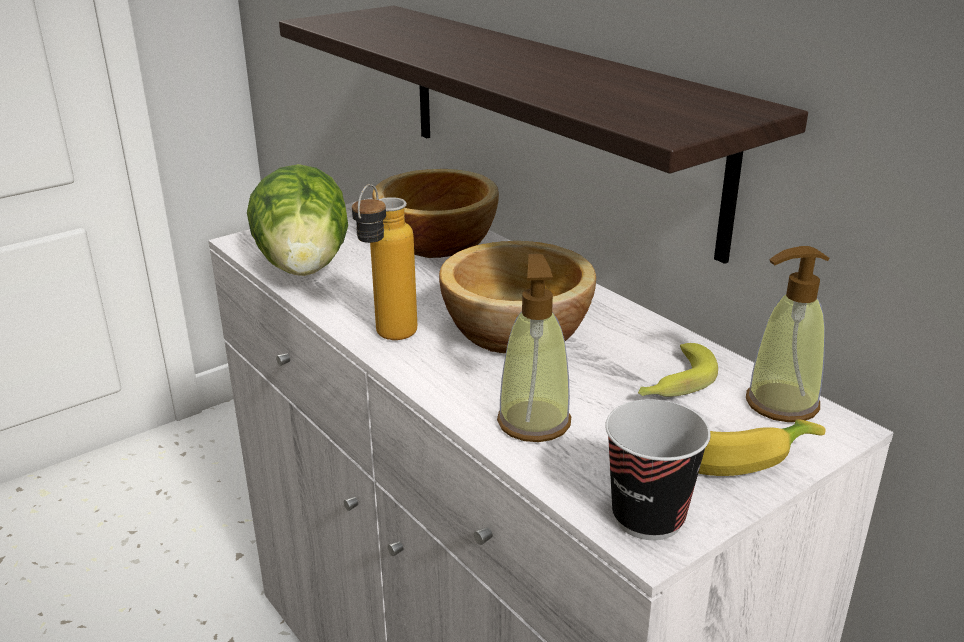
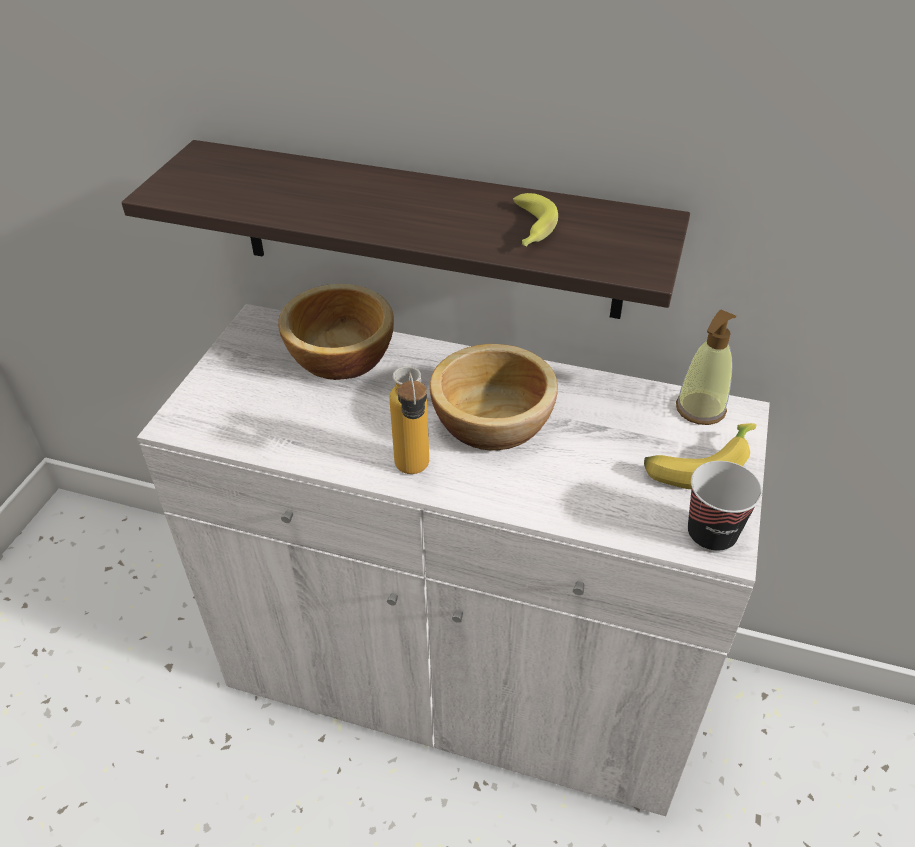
camera: 35 degrees left, 15 degrees up
(305, 269) = (267, 432): lettuce -> none
(534, 421) = (582, 497): soap dispenser -> none
(673, 383) = (630, 422): banana -> banana (530, 230)

